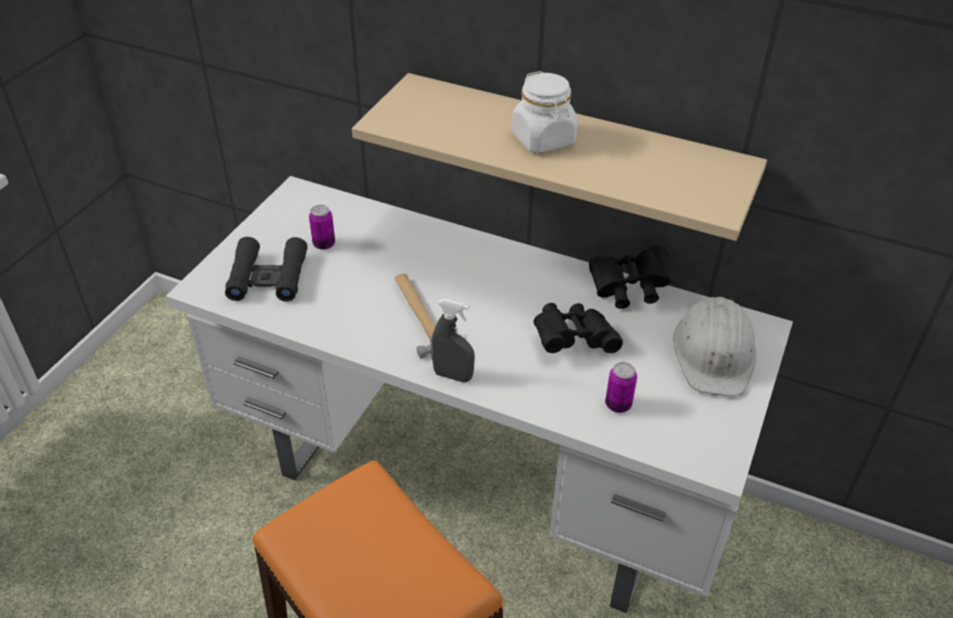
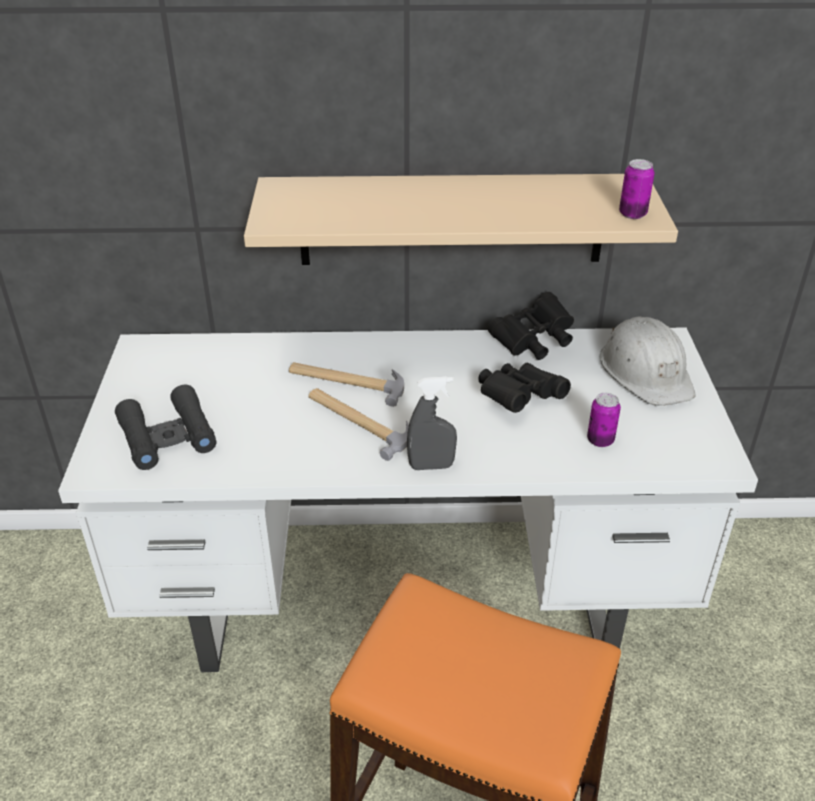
camera: 25 degrees left, 5 degrees down
(324, 244) = (207, 387): can -> can (632, 214)
(437, 275) = (347, 382): none -> hammer
(543, 139) = (444, 202): white jar -> none

